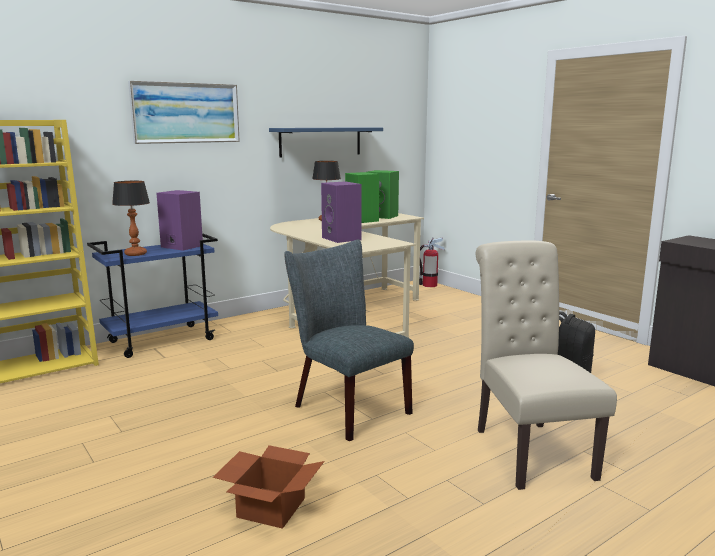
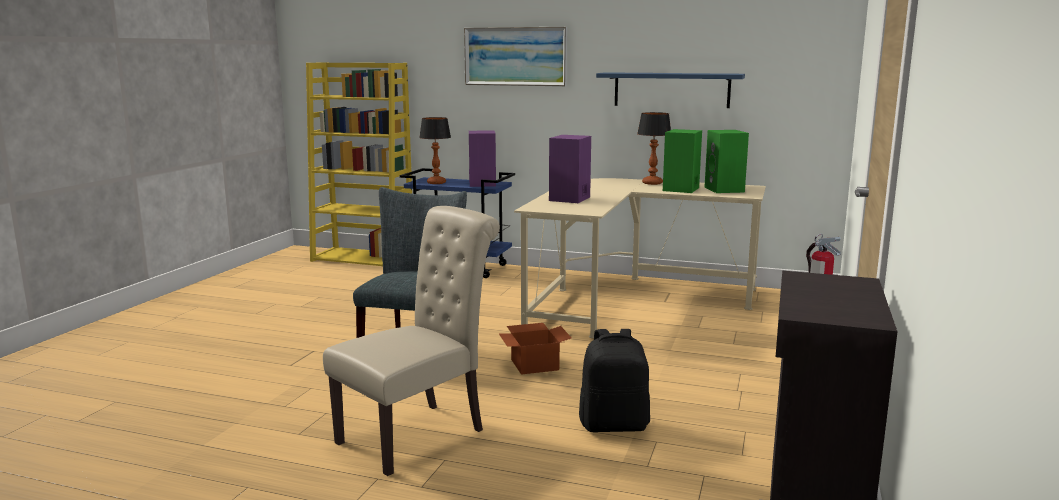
camera: 55 degrees right, 0 degrees up
(270, 506) = (238, 369): cardboard box -> cardboard box (535, 364)

